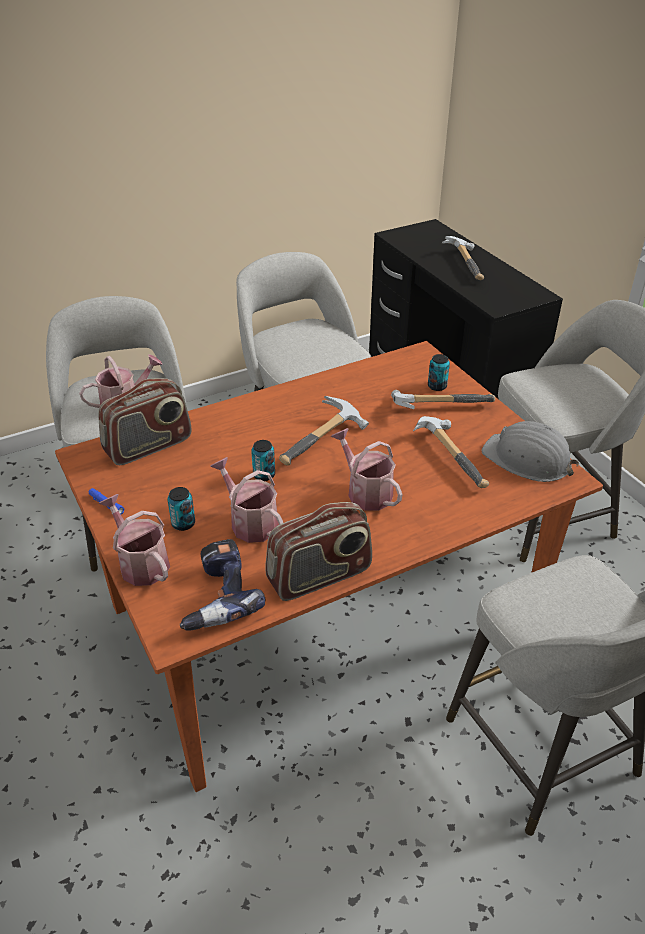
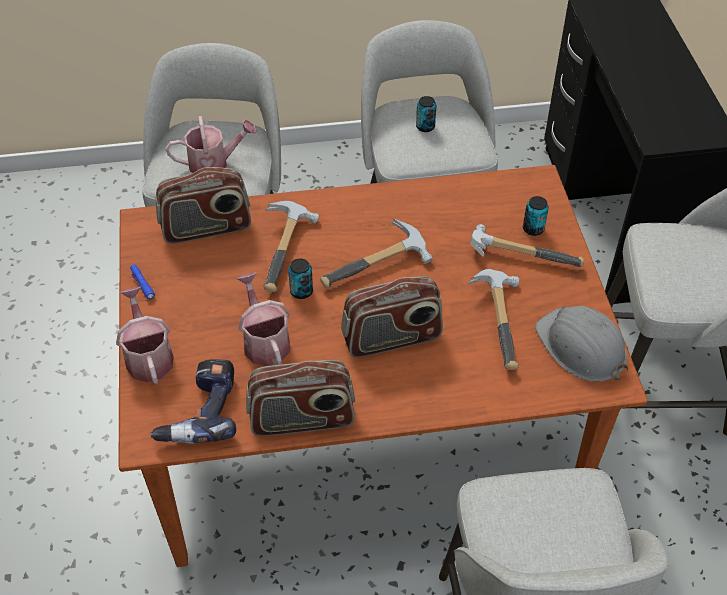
camera: 20 degrees right, 10 degrees up
(183, 523) = (203, 325): can -> can (425, 127)
(365, 491) = (392, 338): watering can -> radio
(468, 264) = (656, 70): hammer -> hammer (289, 251)

